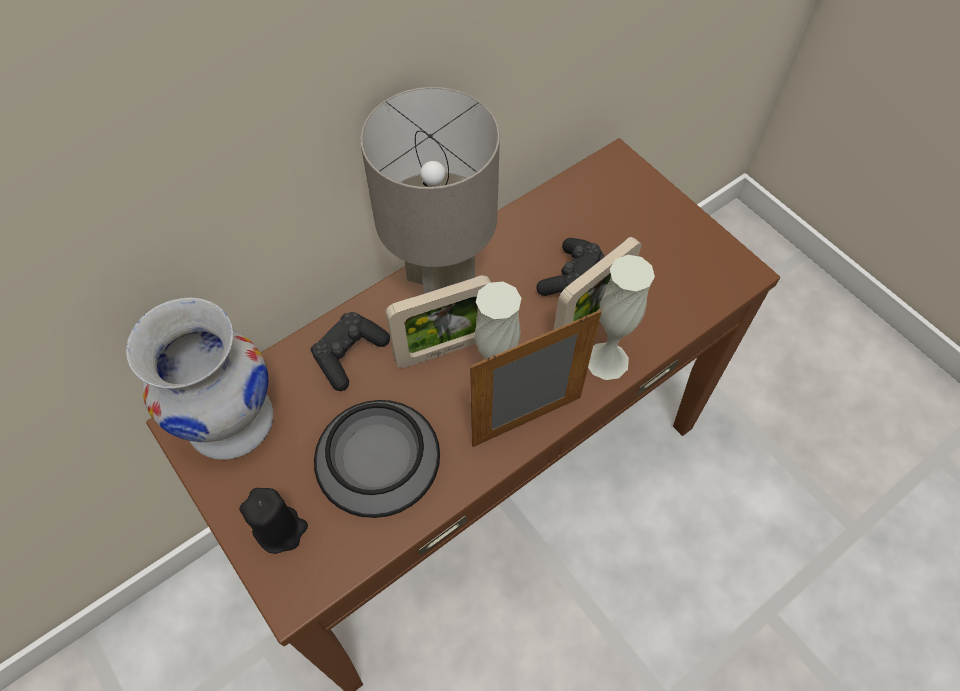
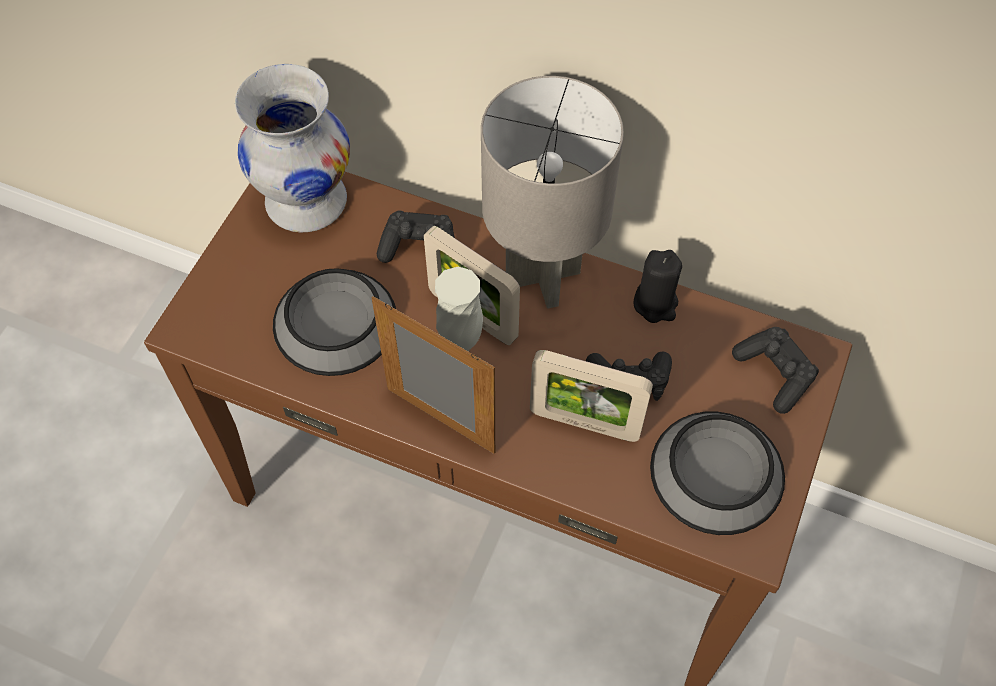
camera: 60 degrees right, 0 degrees up
(280, 530) = (233, 289): black candle -> black candle (655, 303)
(607, 360) = (551, 459): white vase -> none
(617, 190) = (774, 374): none -> black game controller
(675, 263) = (717, 472): none -> bowl

